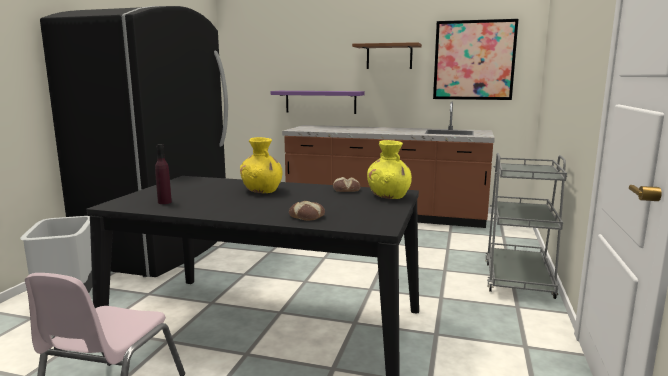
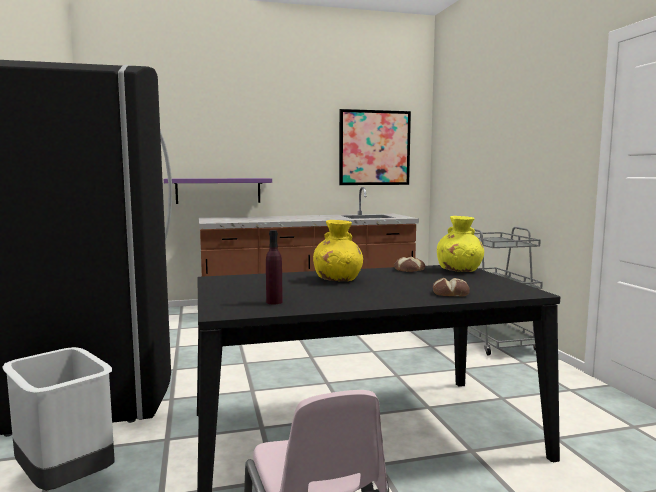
camera: 30 degrees left, 5 degrees down
(389, 57) = (294, 142): brown shelf -> none

